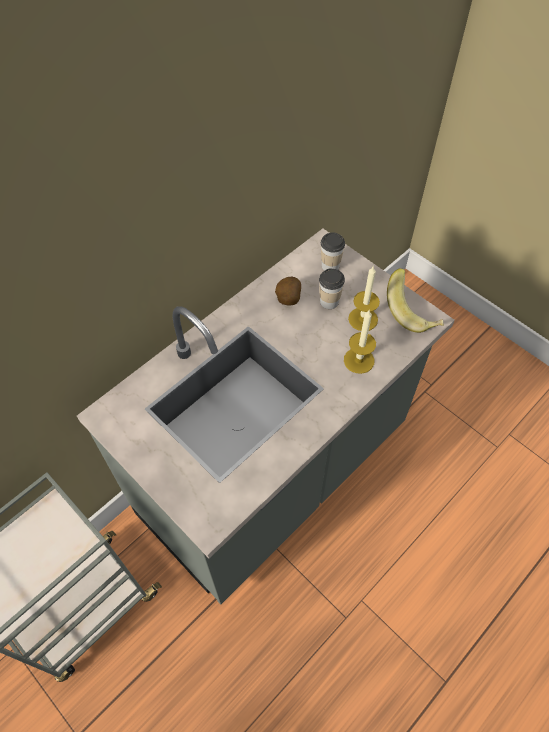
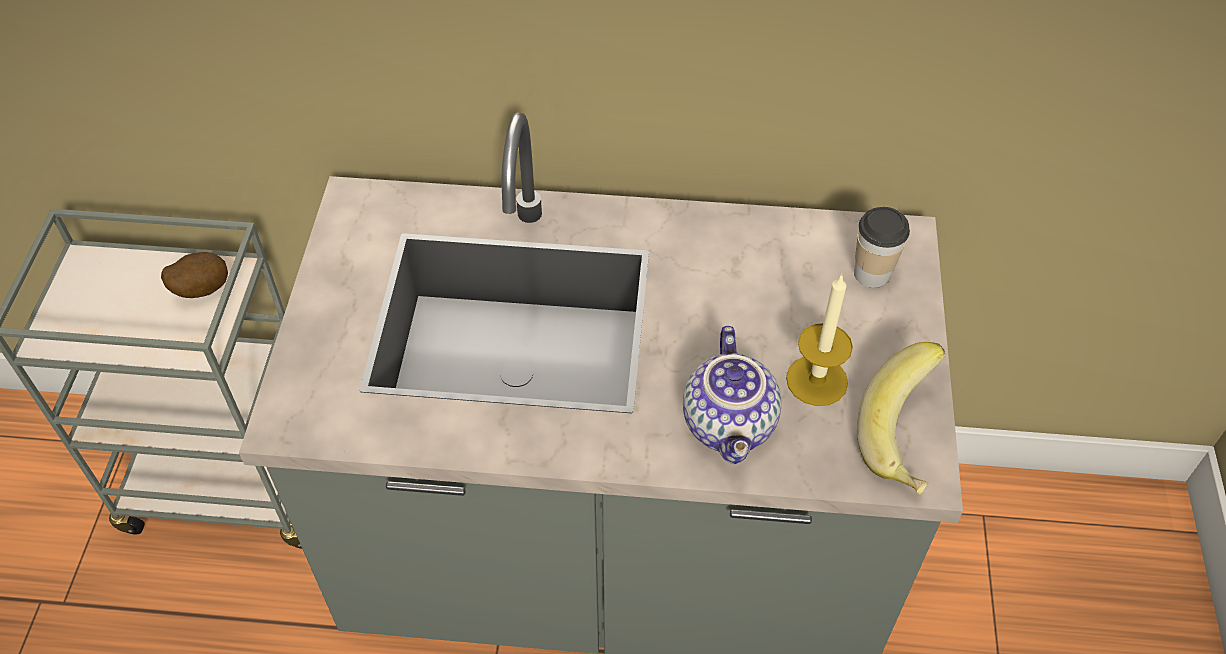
camera: 50 degrees right, 5 degrees down
(287, 300) = (745, 264): potato -> potato (201, 289)
(329, 302) = (801, 316): cup -> none
(359, 360) = (731, 425): candle -> teapot

